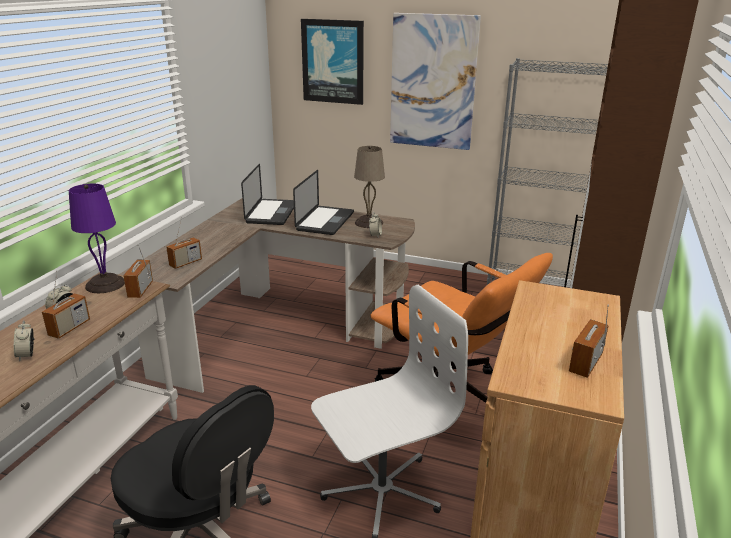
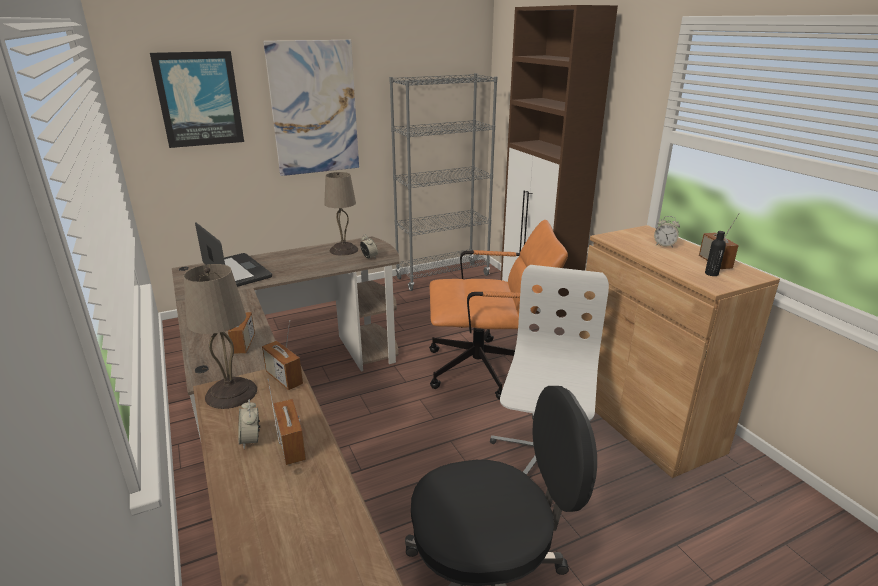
camera: 45 degrees left, 0 degrees up
(27, 355) = (306, 493): alarm clock -> alarm clock (664, 245)
(106, 284) = (232, 393): purple table lamp -> beige table lamp
(325, 221) = (304, 261): laptop -> none
(546, 370) = (711, 274): none -> black bottle

